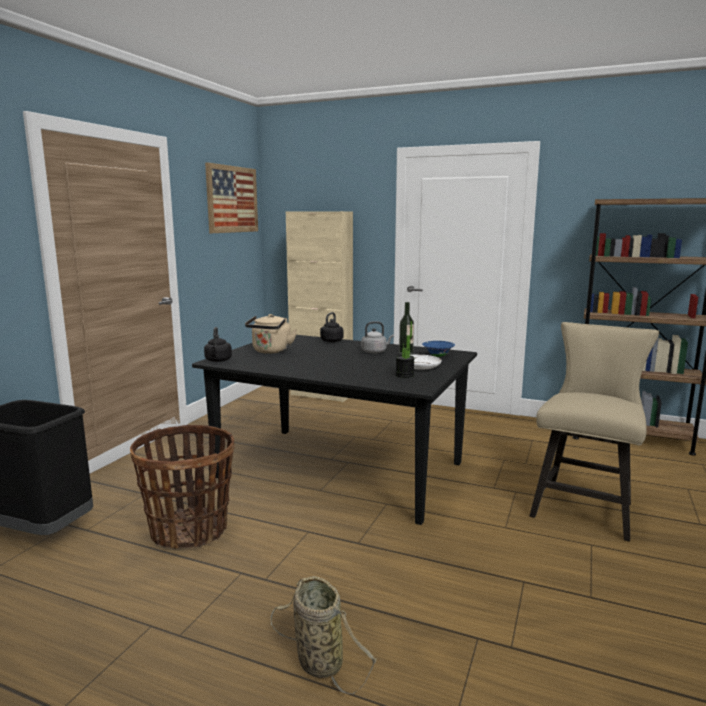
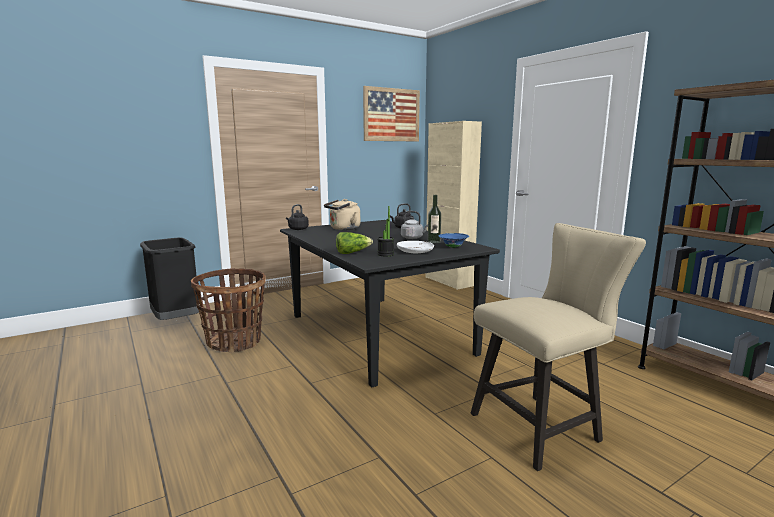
camera: 35 degrees right, 0 degrees up
(317, 660) = (175, 438): basket -> none
(369, 379) = (352, 252): none -> lettuce

